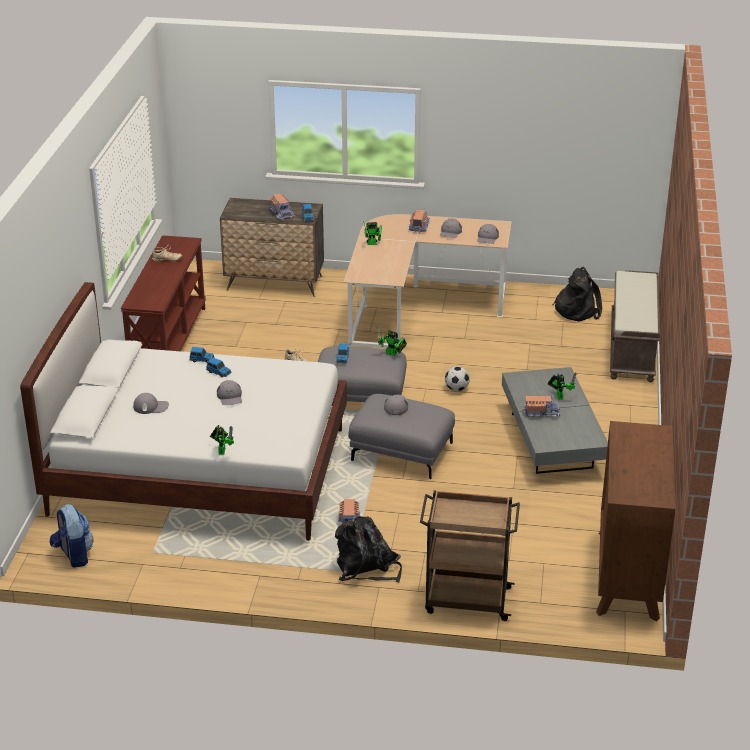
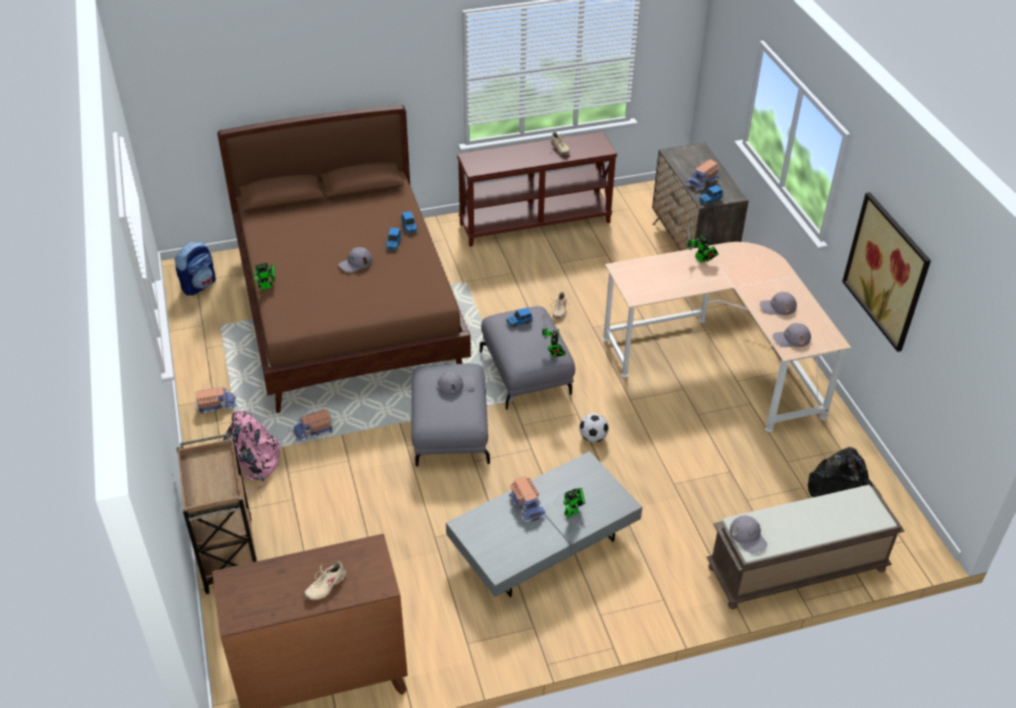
camera: 65 degrees right, 10 degrees up
(151, 407) = (315, 225): grey cap -> grey cap (748, 536)
(199, 471) = (348, 310): white bed -> brown bed
(367, 567) = (252, 465): black backpack -> pink backpack
(419, 226) = (768, 280): toy truck -> toy truck (217, 405)
(506, 155) = (886, 271): none -> picture
(649, 454) = (325, 586): none -> beige shoe

